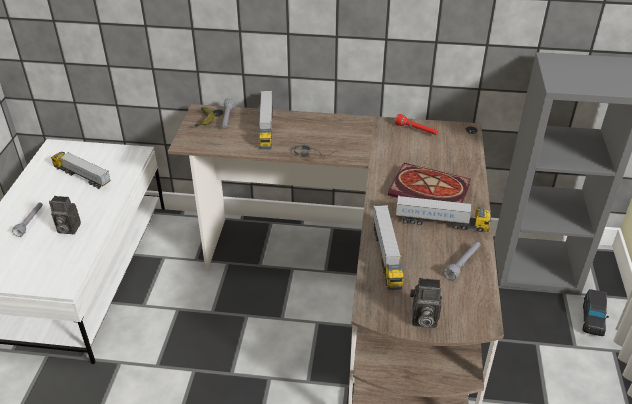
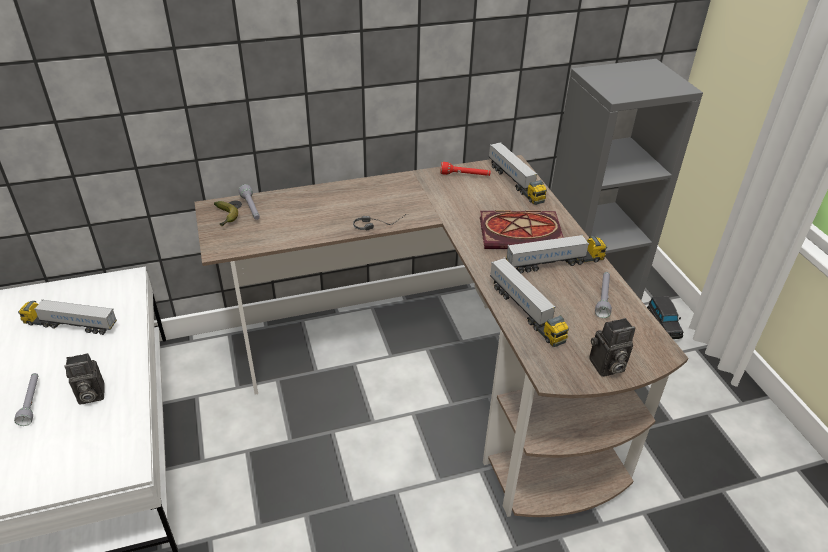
camera: 25 degrees left, 0 degrees up
(266, 128) = (304, 209): toy truck -> toy truck (515, 182)

